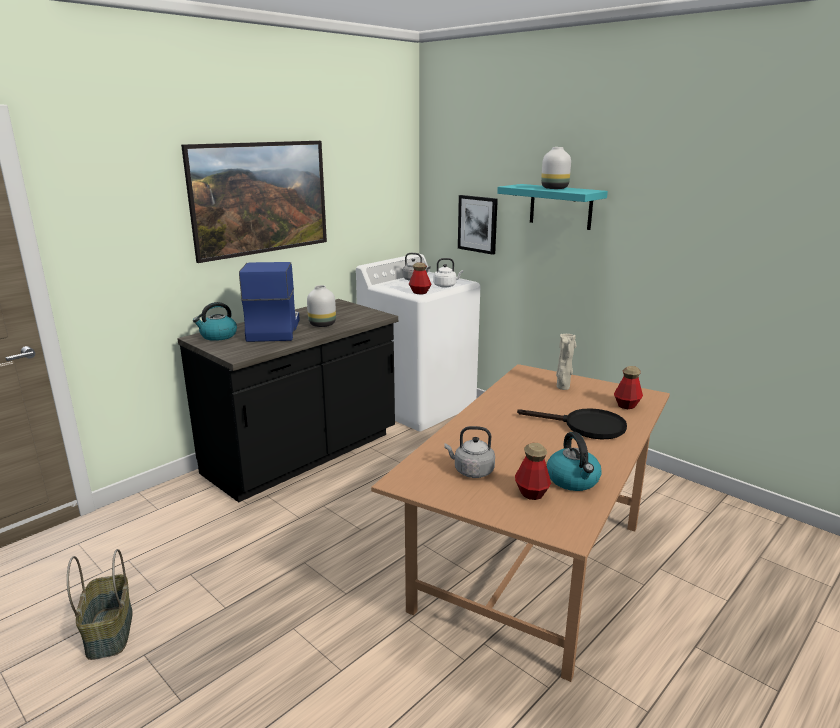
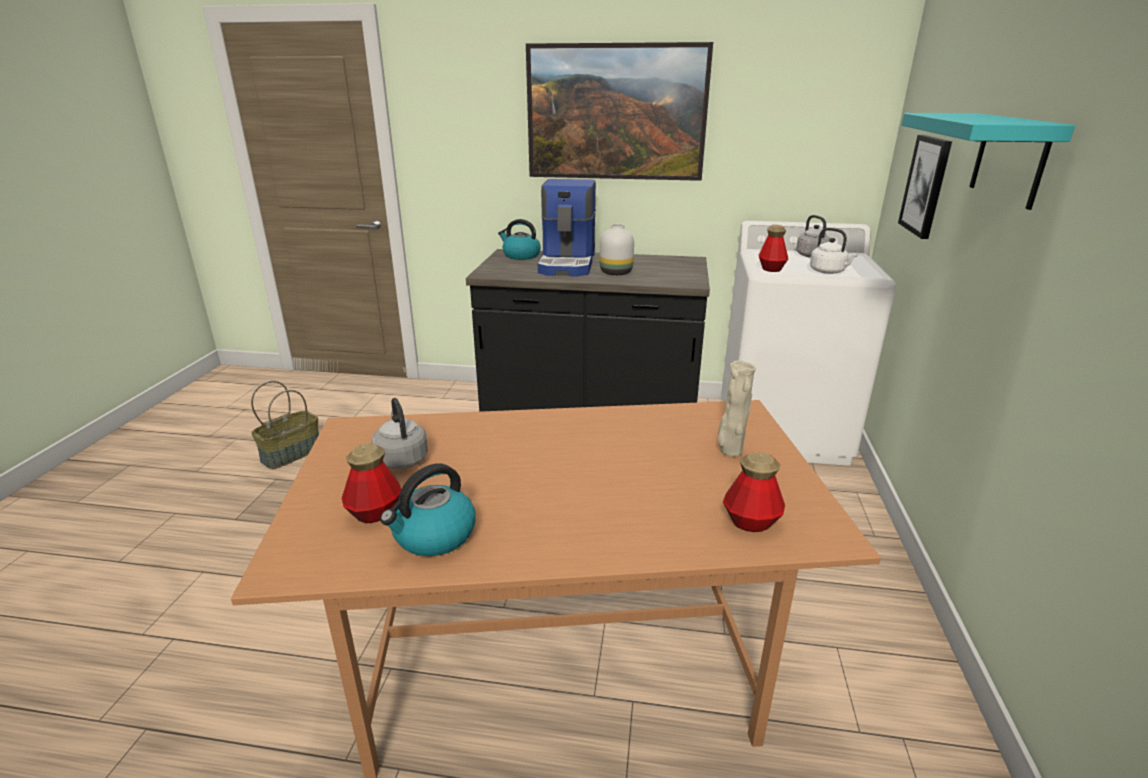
camera: 55 degrees right, 5 degrees up
(273, 329) = (568, 264): coffee machine -> coffee machine turned 135 degrees clockwise
(555, 188) = (980, 117): white vase -> none
(586, 426) = (618, 504): black frying pan -> none

